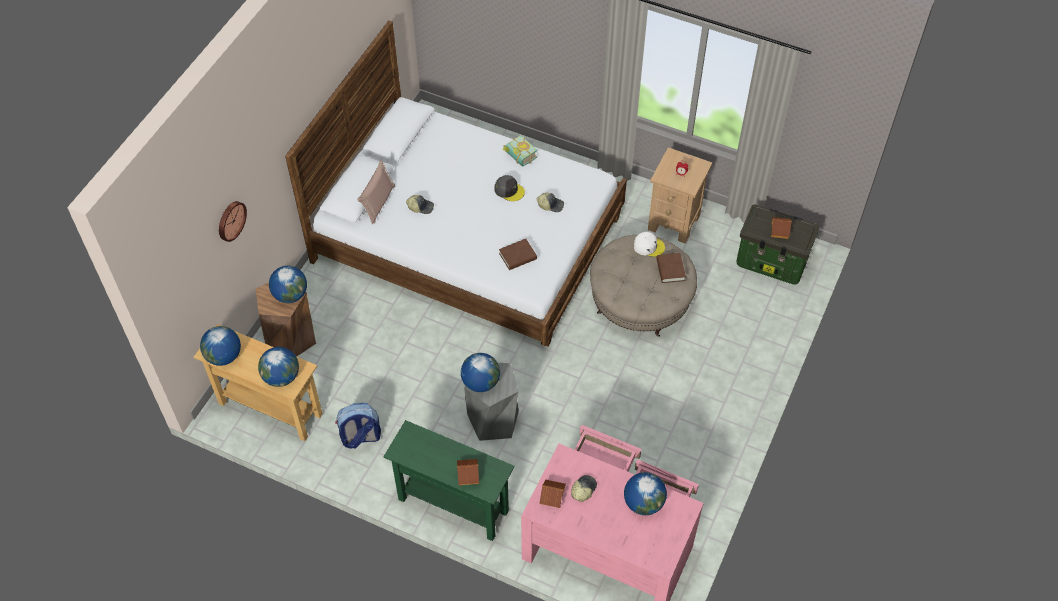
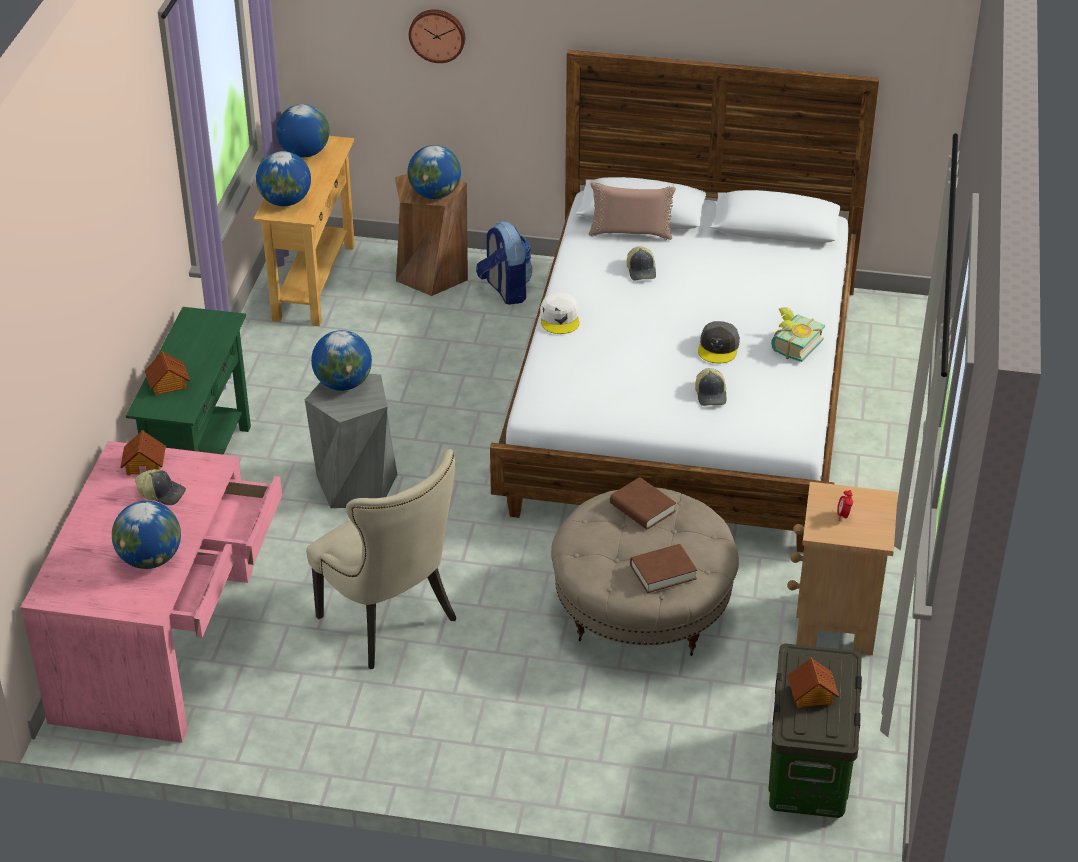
camera: 75 degrees right, 15 degrees down
(360, 437) = (290, 366): backpack -> backpack (505, 290)
(517, 256) = (588, 376): brown book -> brown book (642, 508)
(619, 424) = (388, 621): none -> beige chair
(648, 246) = (702, 538): white cap -> white cap (560, 318)

